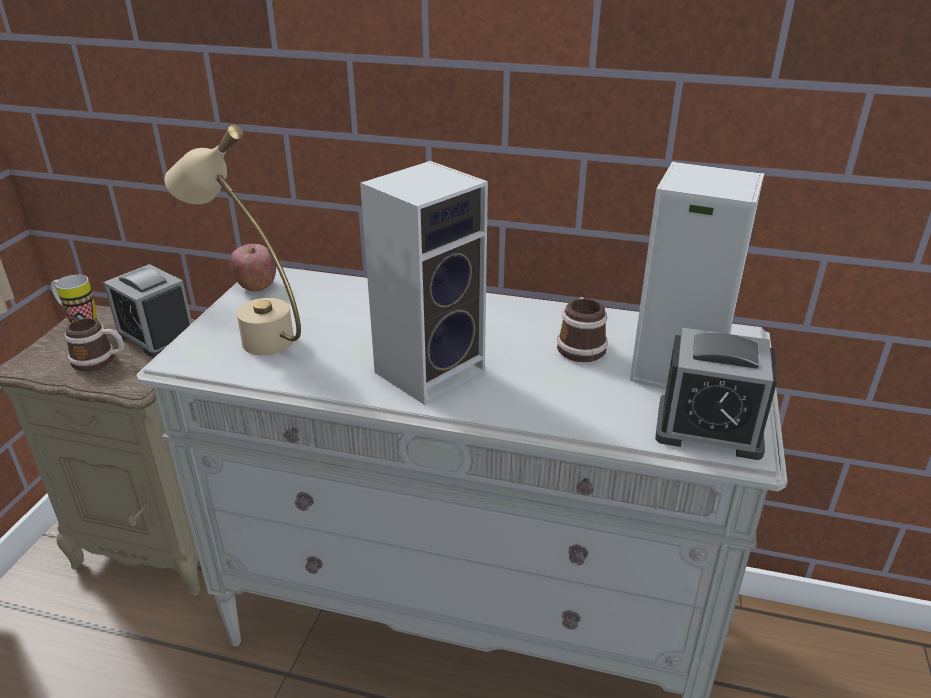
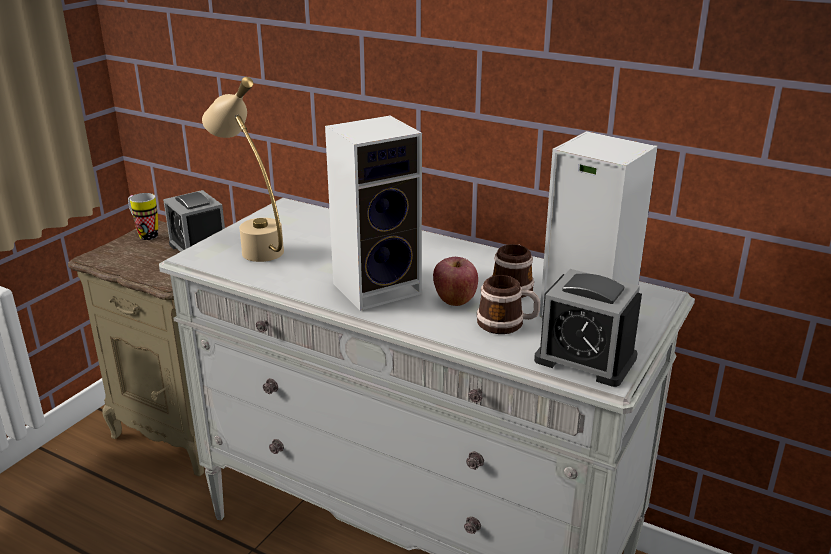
camera: 15 degrees right, 5 degrees down
(100, 360) = (150, 261): mug -> mug (507, 324)
(256, 286) = (273, 213): apple -> apple (455, 299)

